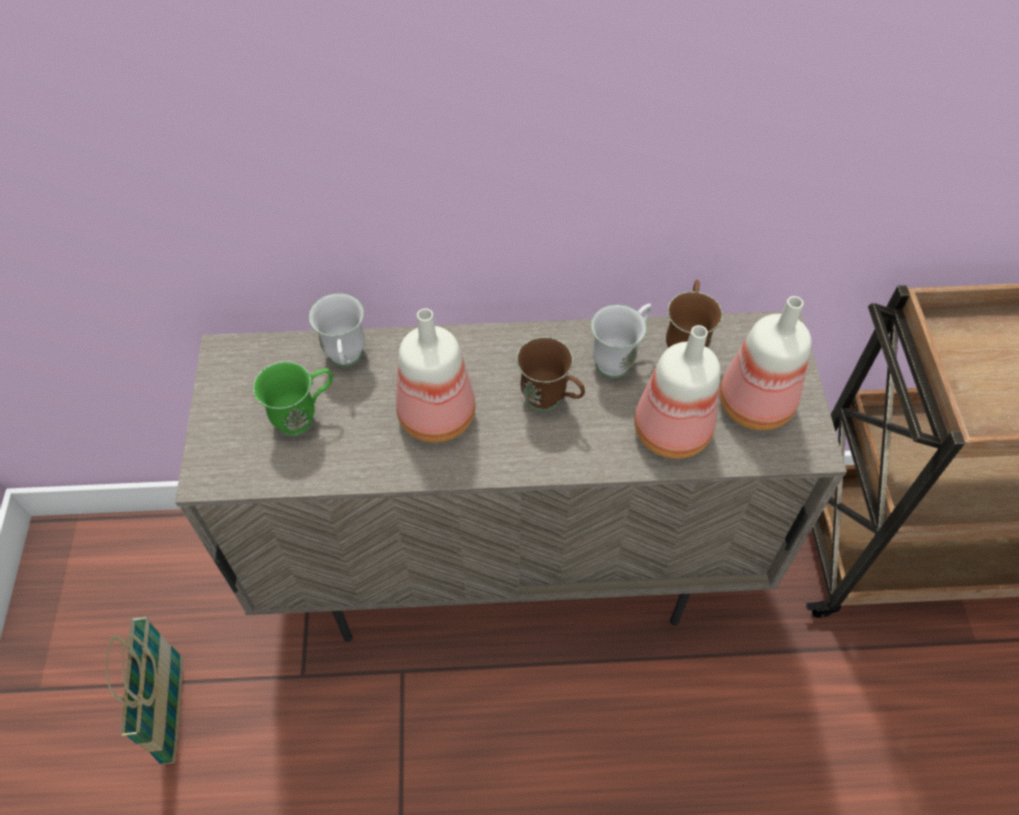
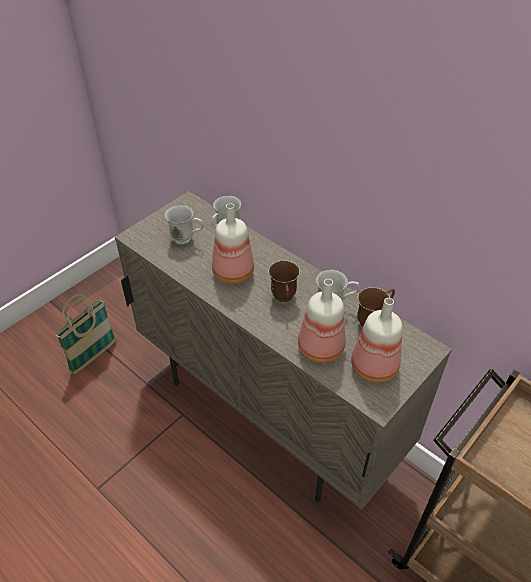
camera: 45 degrees right, 10 degrees down
(304, 417) = (187, 240): green mug -> white mug

